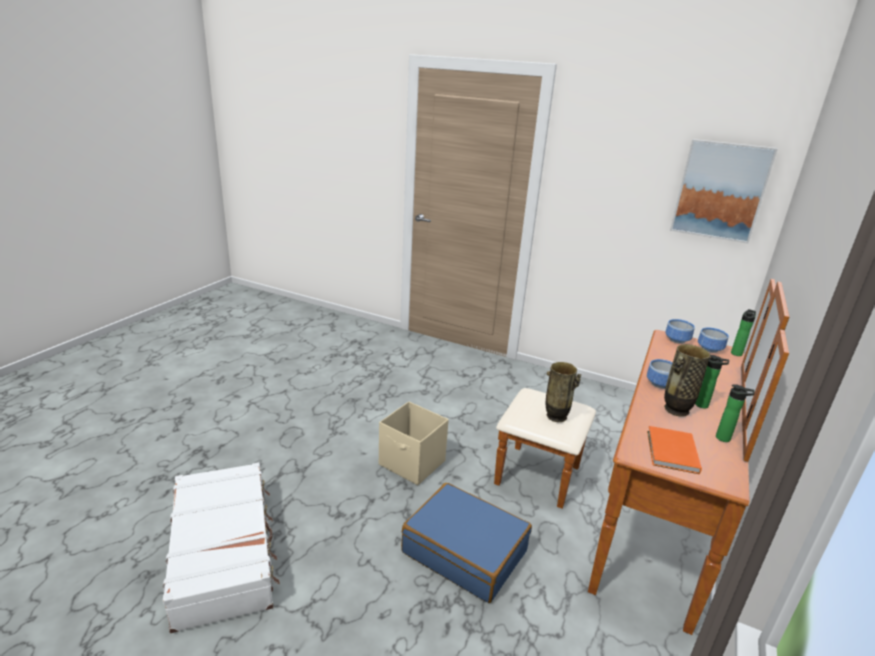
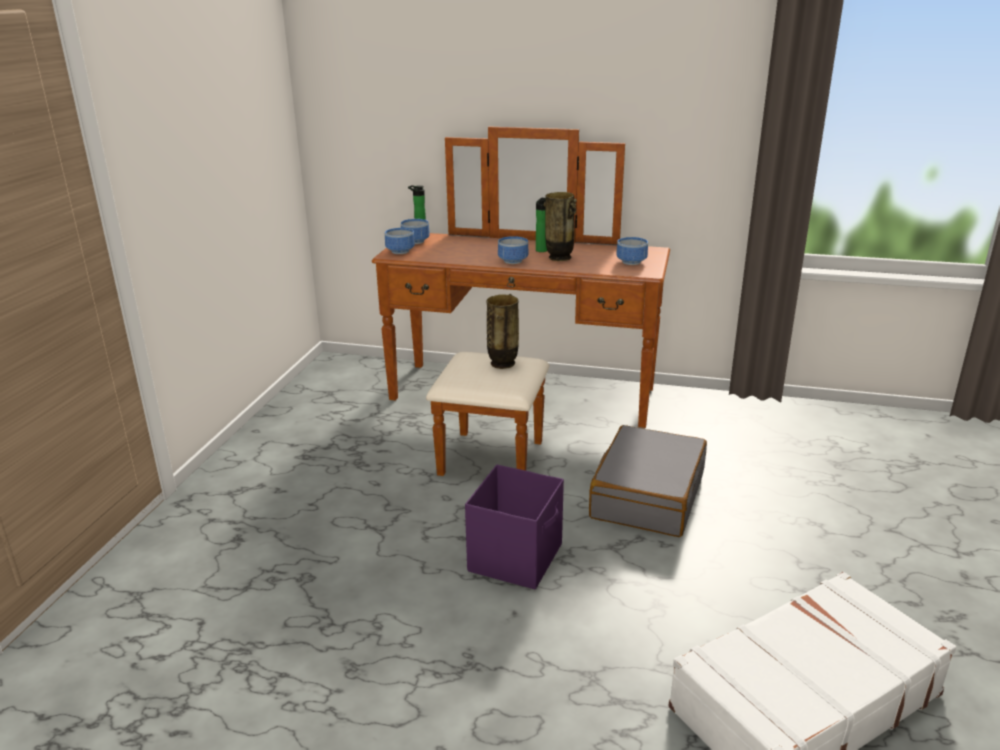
camera: 100 degrees left, 0 degrees up
(412, 463) = (516, 557): beige storage box -> purple storage box
(465, 551) = (647, 495): blue suitcase -> grey suitcase
(671, 452) = (632, 262): orange book -> bowl
(720, 191) = (257, 90): picture -> none
(725, 439) = (592, 247): bottle -> none

